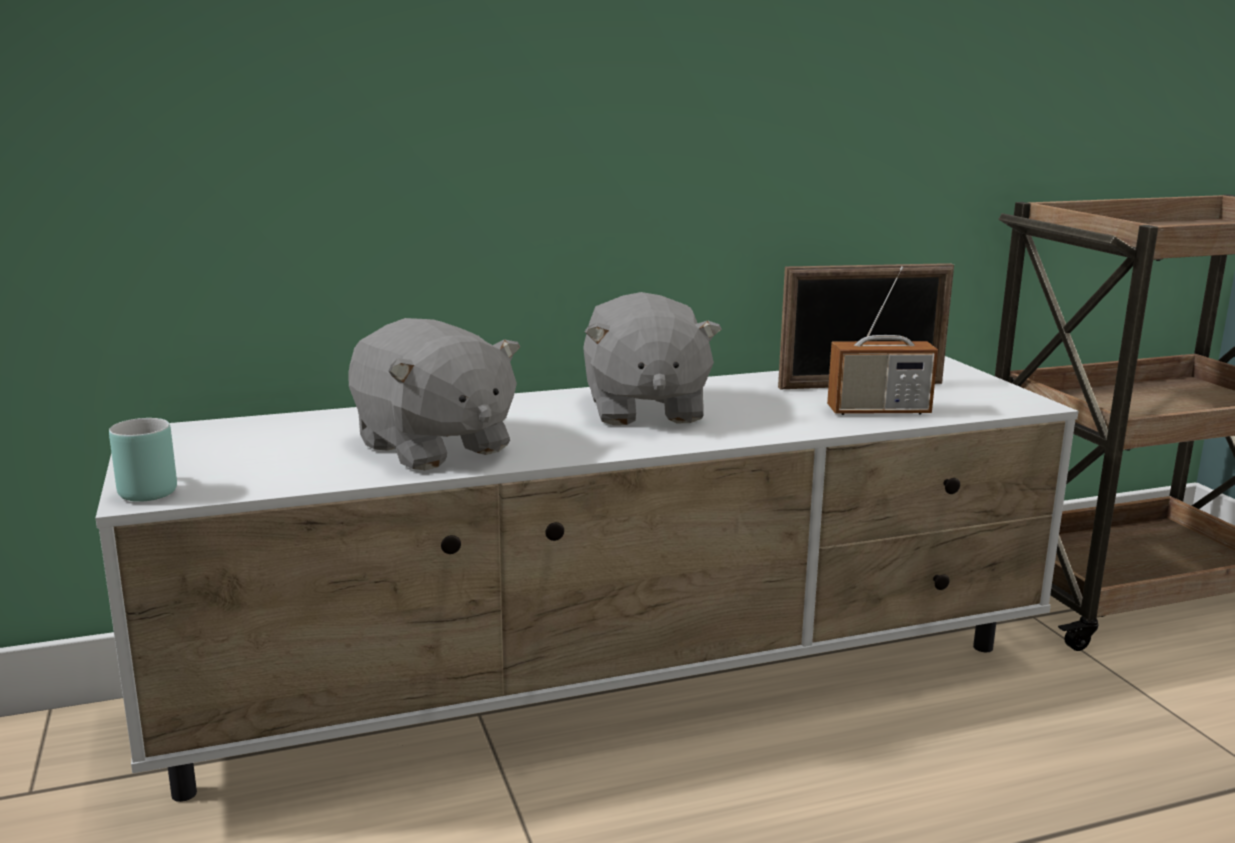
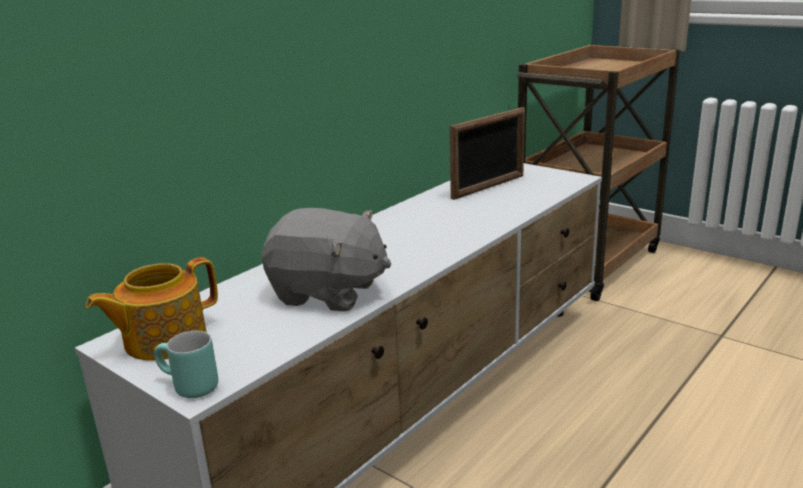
camera: 30 degrees left, 5 degrees up
(197, 443) = (163, 340): none -> teapot
(643, 410) = (405, 232): grey plush toy -> none
(878, 411) = (520, 200): radio -> none

